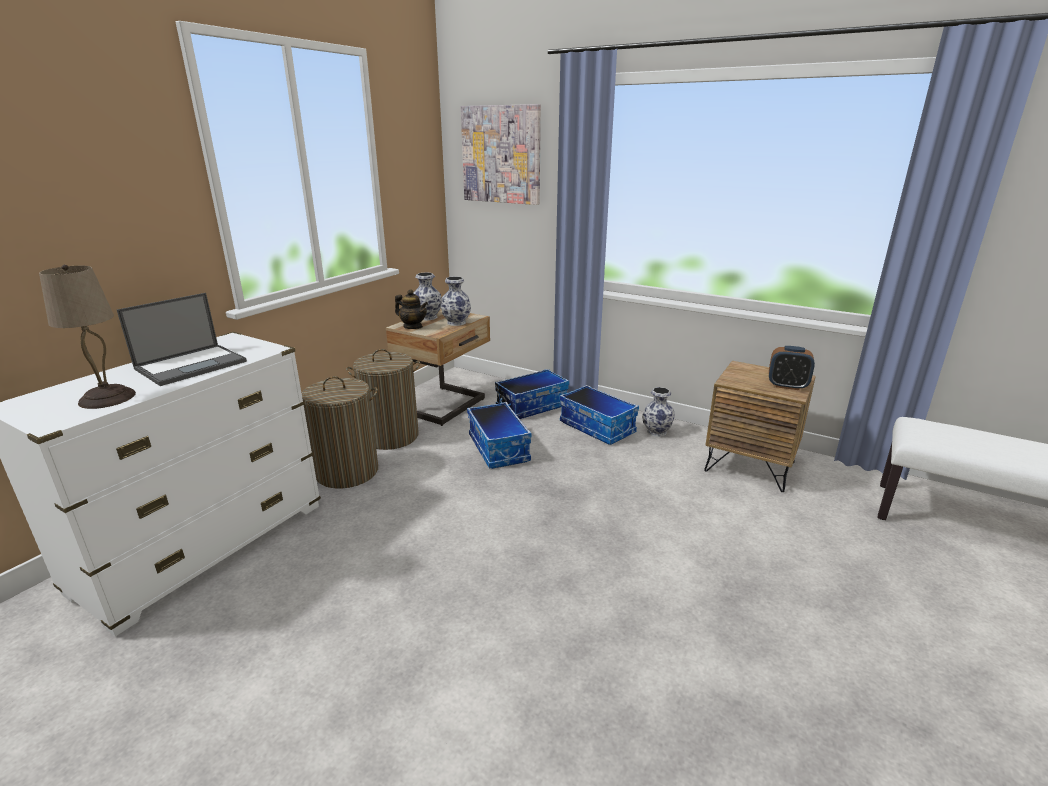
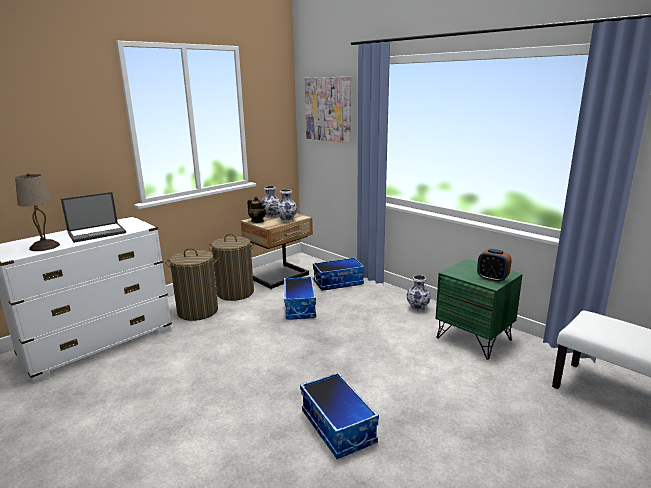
camera: 15 degrees right, 5 degrees down
(598, 427) = (376, 301): storage box -> storage box (339, 427)
(750, 466) = (474, 339): brown nightstand -> green nightstand

